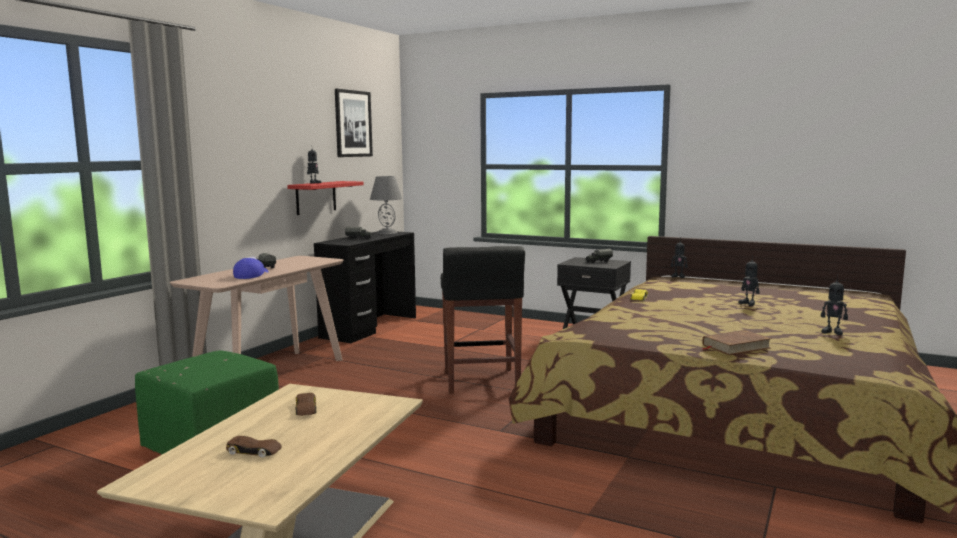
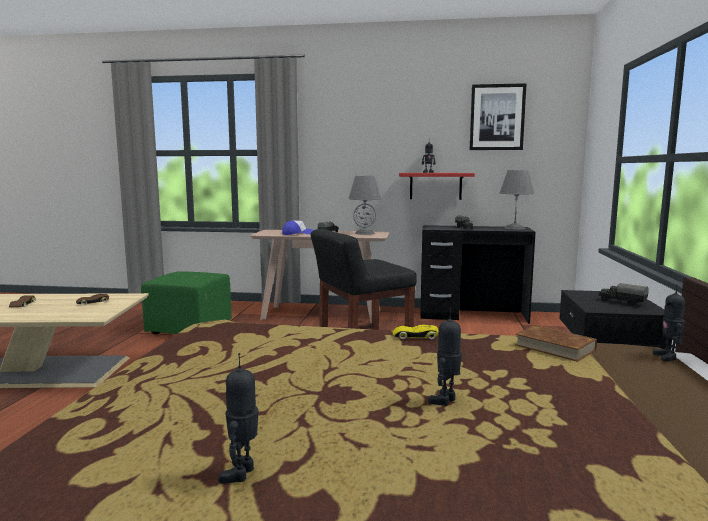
camera: 70 degrees right, 0 degrees up
(298, 260) = (364, 233): none -> grey table lamp
(735, 346) = (140, 391): brown book -> brown book (554, 347)

